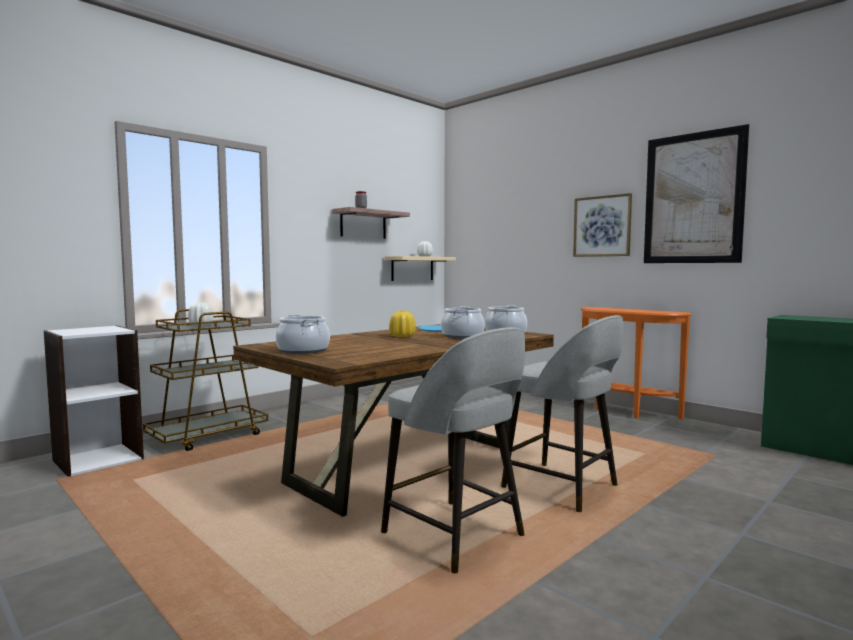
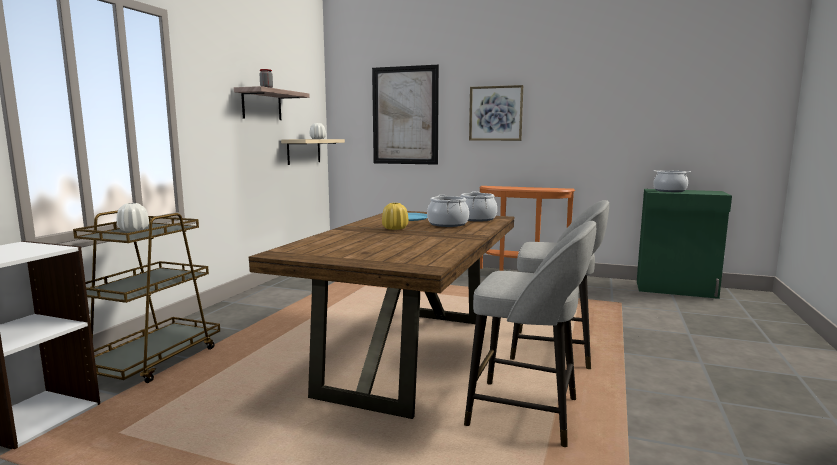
camera: 25 degrees left, 5 degrees up
(303, 350) = (347, 255): cooking pot -> cooking pot (669, 190)
(693, 198) = (576, 93): picture -> picture (405, 115)

